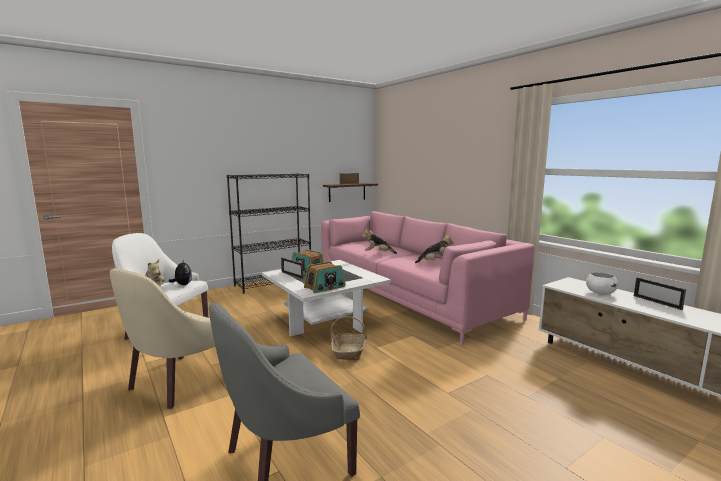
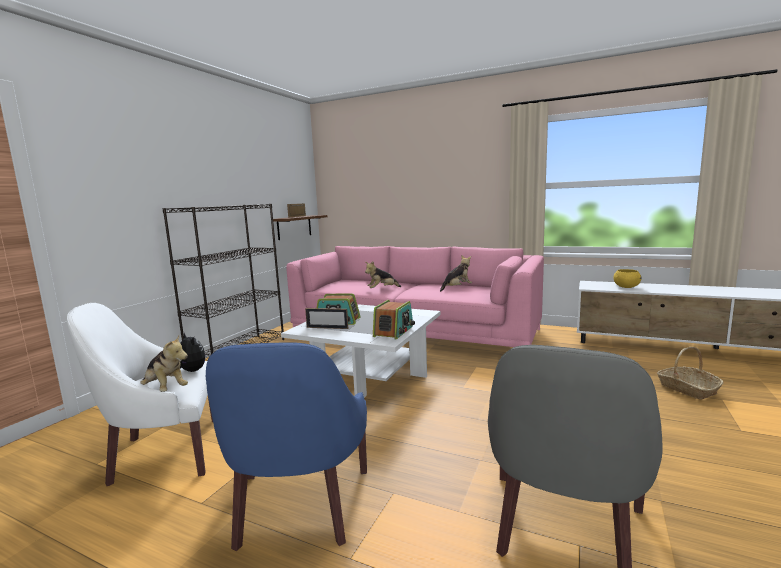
camera: 30 degrees left, 0 degrees up
(178, 382) = (298, 507): beige armchair -> blue armchair
(349, 351) = (445, 399): basket -> basket (687, 389)
(600, 293) = (626, 287): white bowl -> yellow bowl
(656, 302) = (669, 286): picture frame -> none

